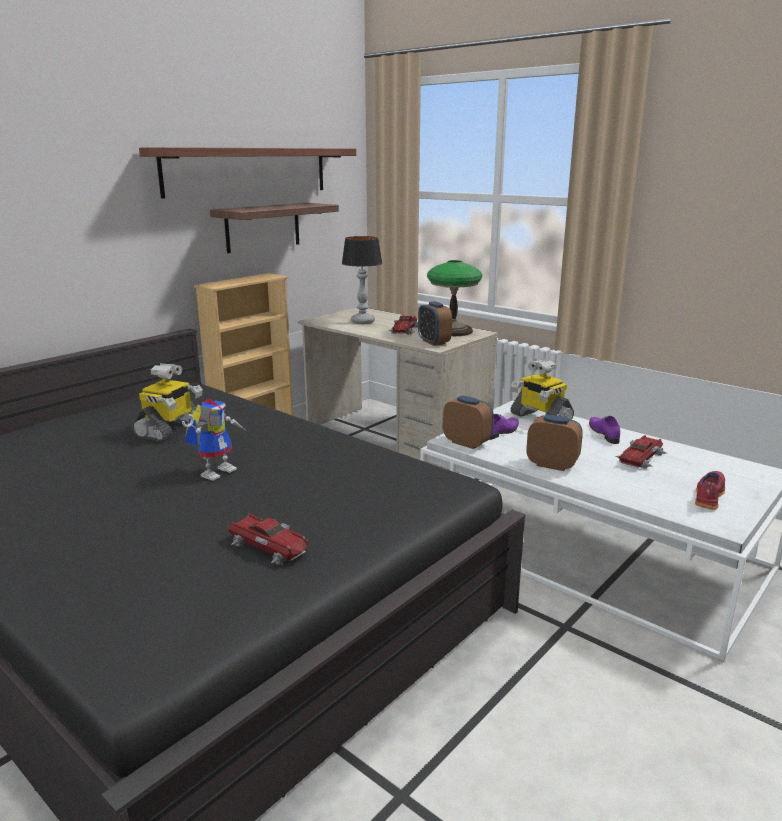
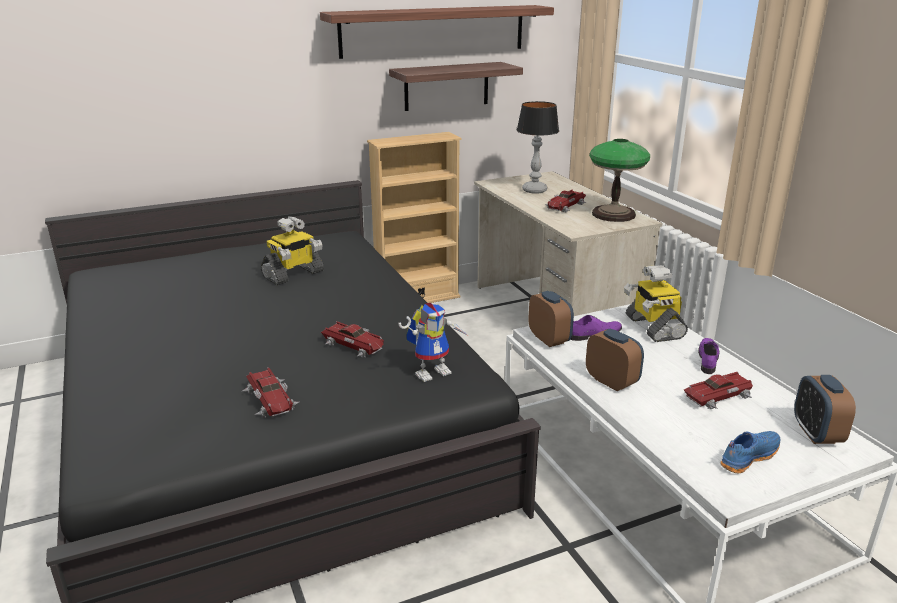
camera: 25 degrees right, 5 degrees up
(217, 471) = (293, 322): toy robot -> toy robot (433, 371)
(306, 479) = (354, 345): none -> toy car
(434, 342) = (578, 225): alarm clock -> alarm clock (816, 433)
(707, 496) = (747, 457): red shoe -> blue shoe

